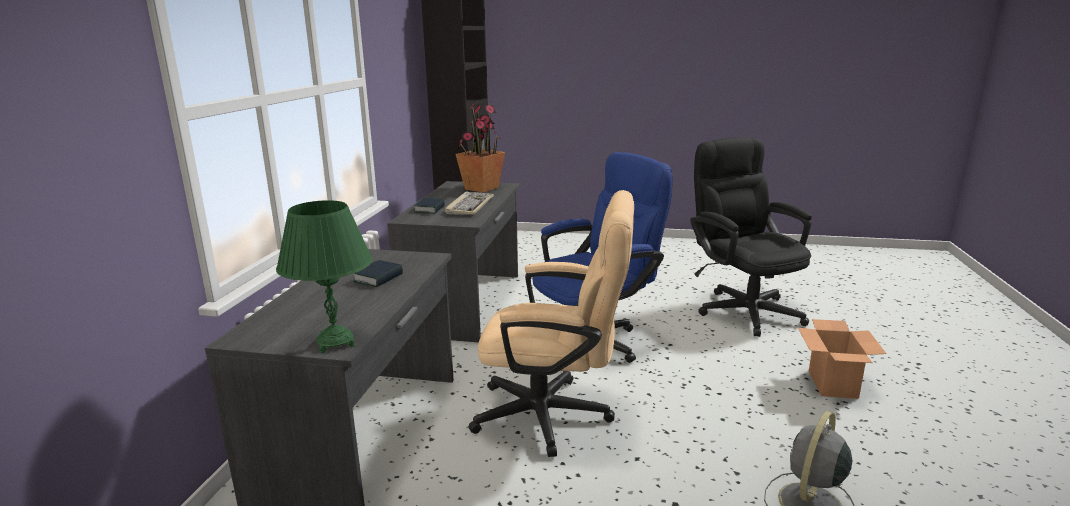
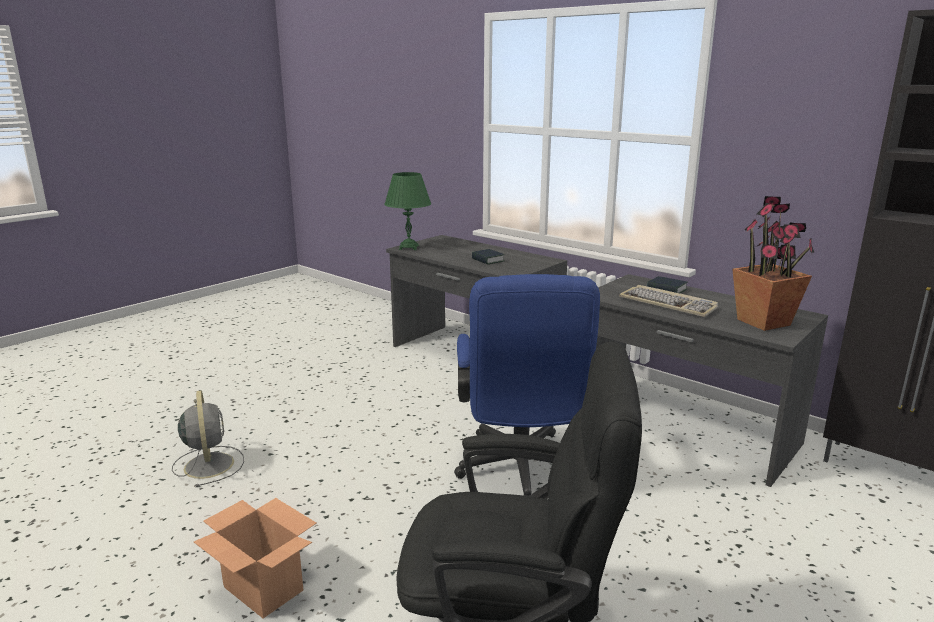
camera: 120 degrees right, 0 degrees up
(555, 416) = (420, 413): beige office chair -> none

